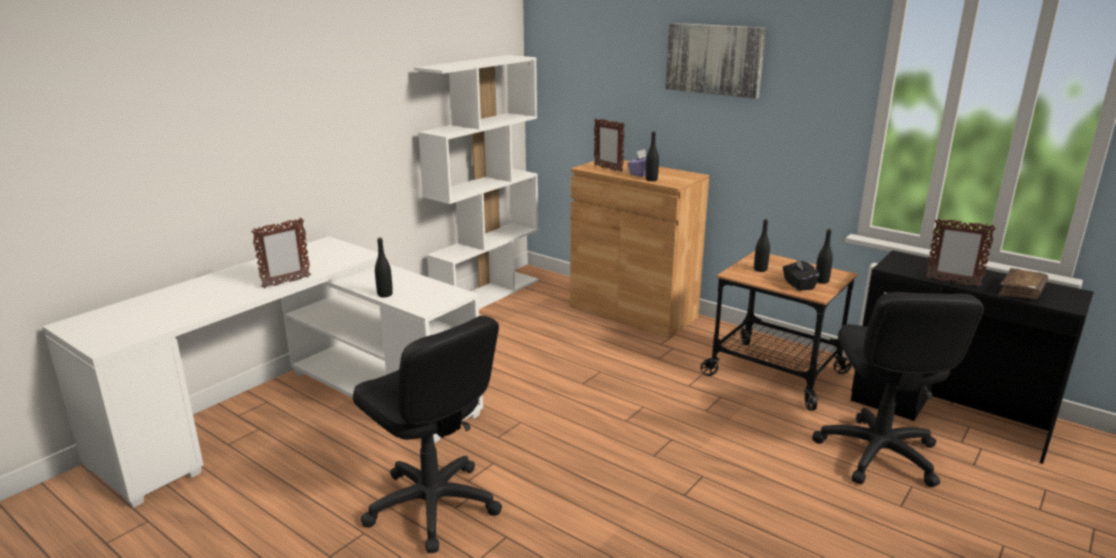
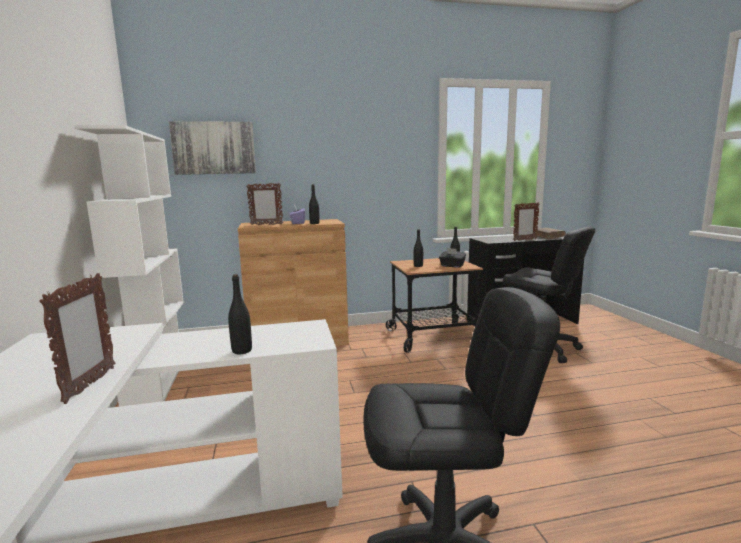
camera: 50 degrees left, 10 degrees down
(714, 59) = (327, 134): picture -> picture (214, 148)

